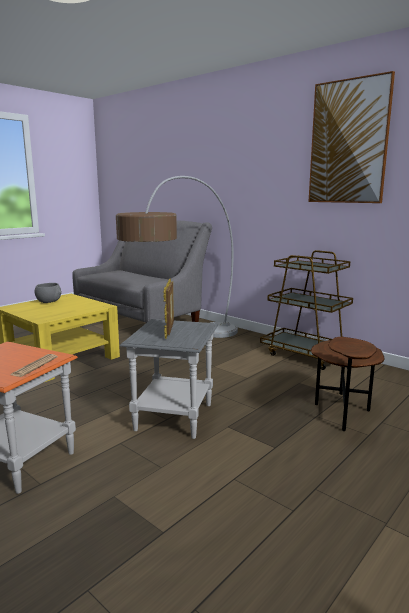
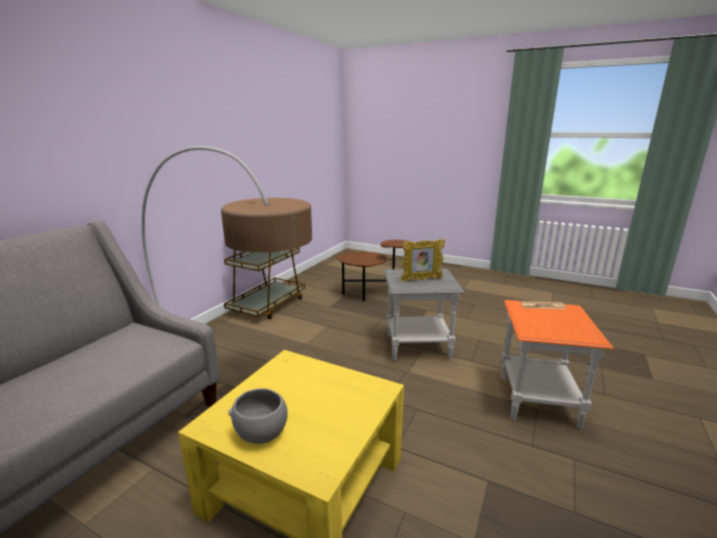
camera: 105 degrees left, 5 degrees up
(349, 142) = (239, 109): picture -> none

